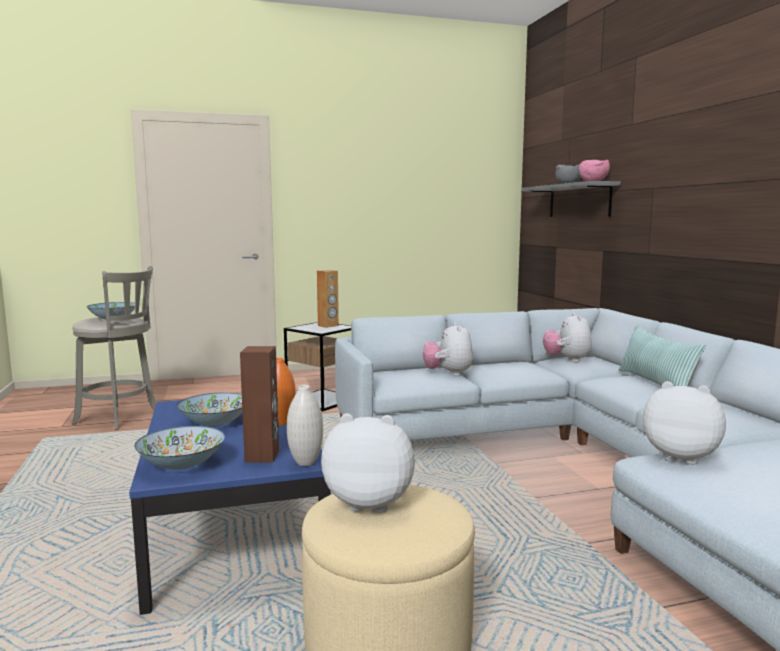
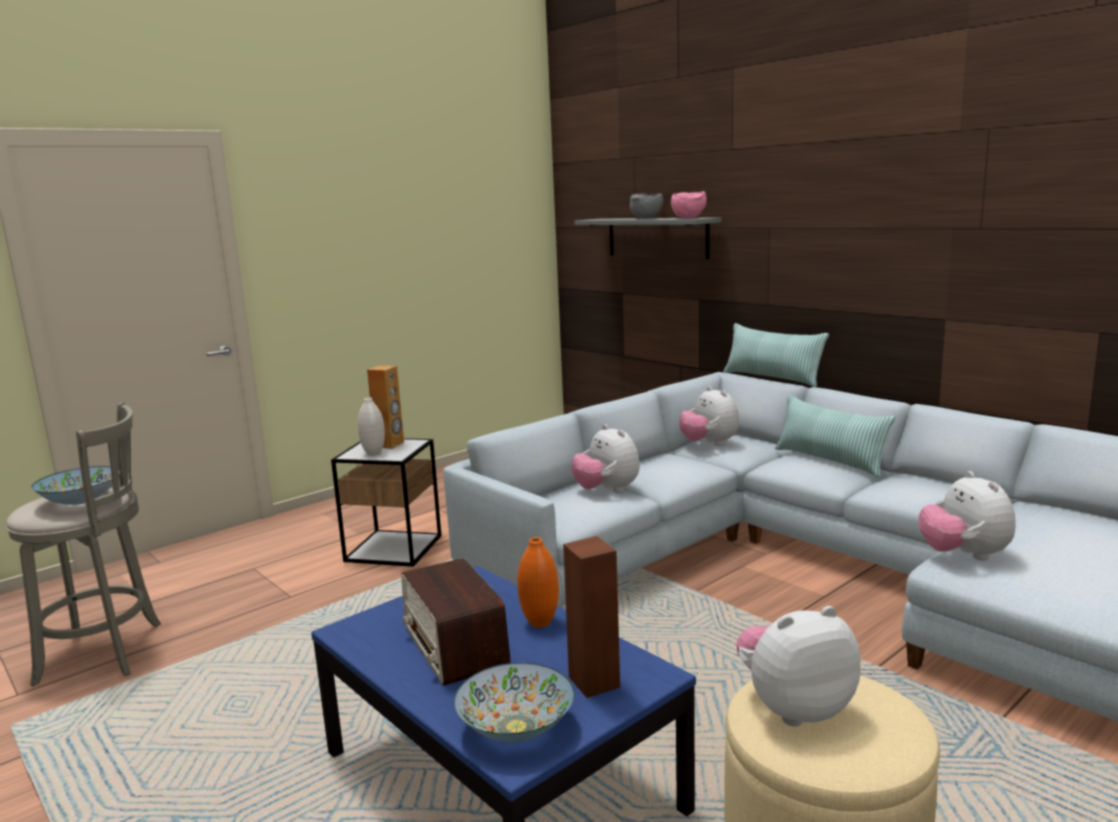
camera: 25 degrees left, 5 degrees up
(215, 423) = (455, 647): bowl -> radio
(305, 462) = (658, 675): white vase -> white vase (373, 453)
(640, 315) = (772, 378): none -> pillow
(680, 456) = (963, 555): plush toy -> plush toy turned 105 degrees counterclockwise

